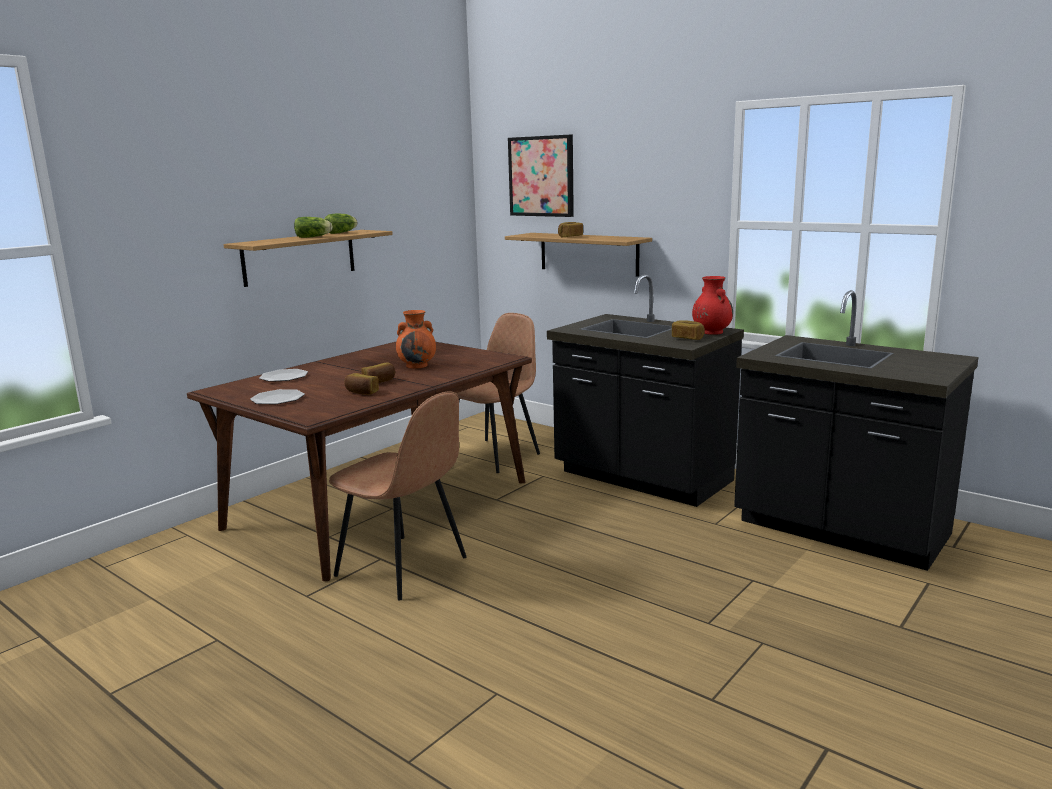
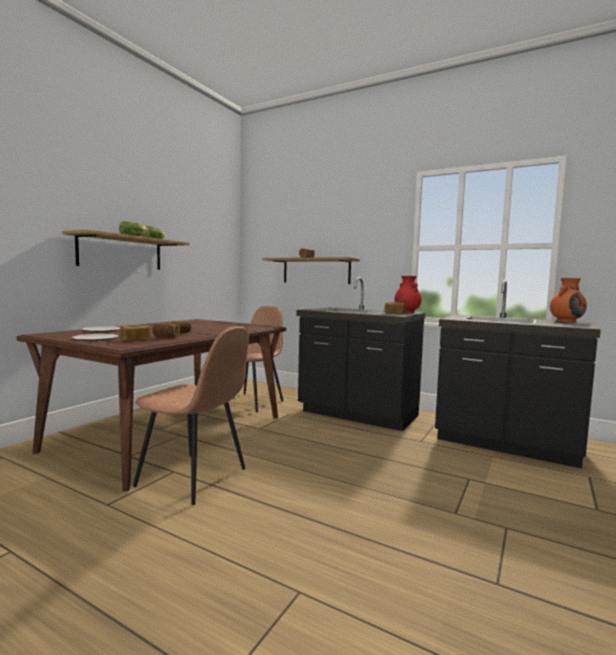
camera: 10 degrees left, 10 degrees down
(324, 401) = (135, 340): none -> bread
(417, 365) = (206, 328): orange vase -> orange vase (566, 321)
(541, 176) = (286, 224): picture -> none

